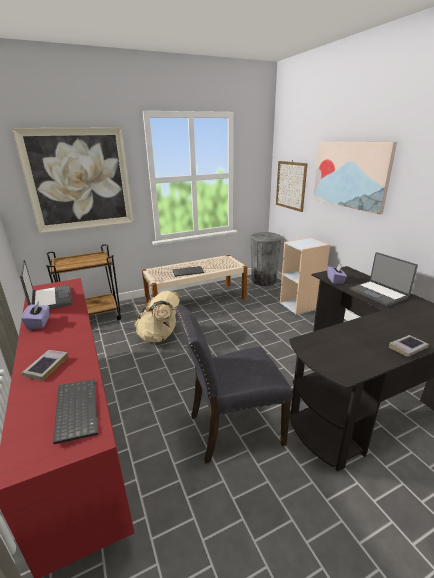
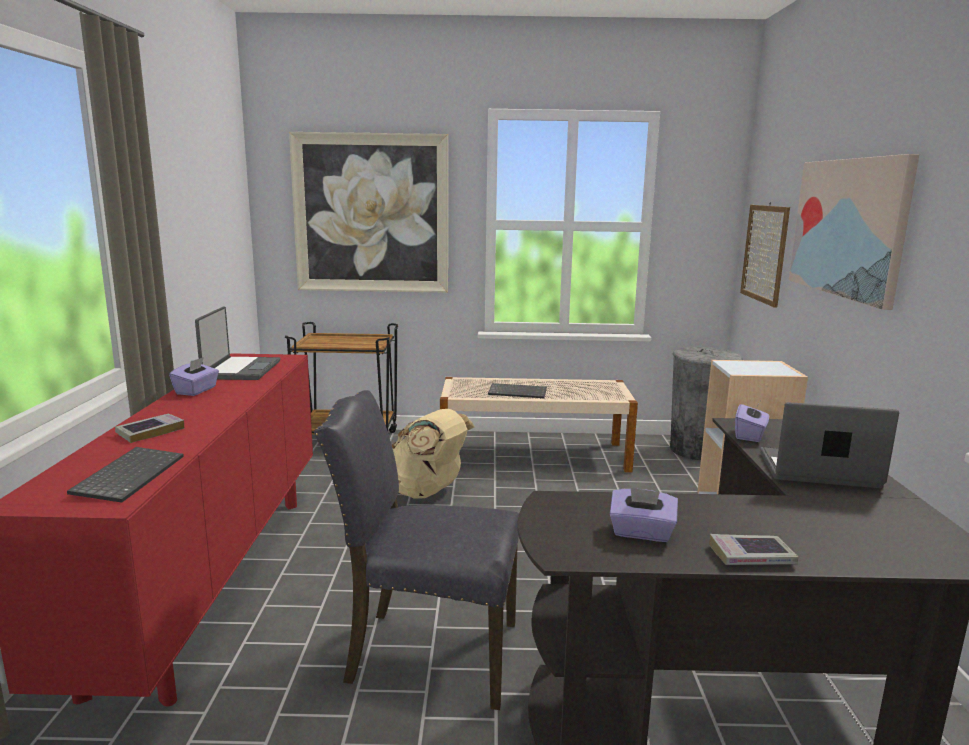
camera: 25 degrees right, 10 degrees down
(358, 349) = (641, 533): none -> purple tissue box
(379, 293) = (818, 471): laptop -> laptop turned 105 degrees clockwise

